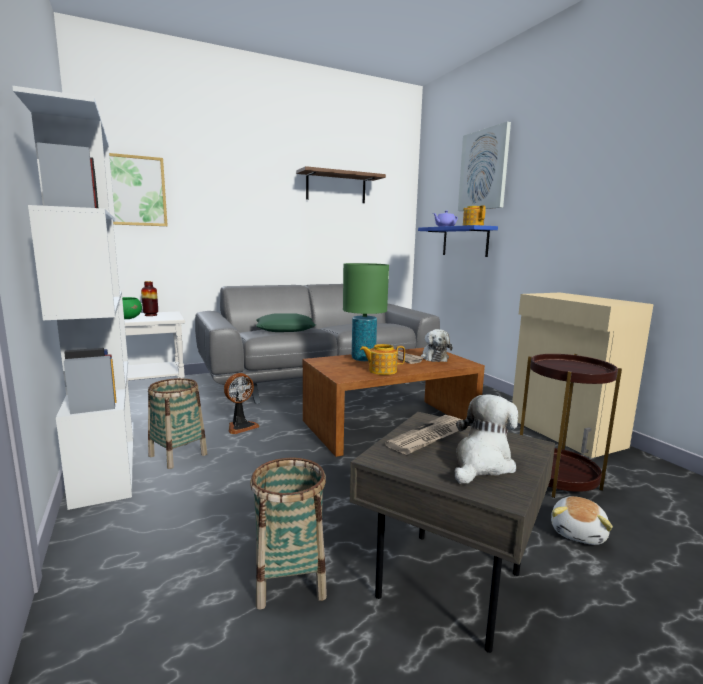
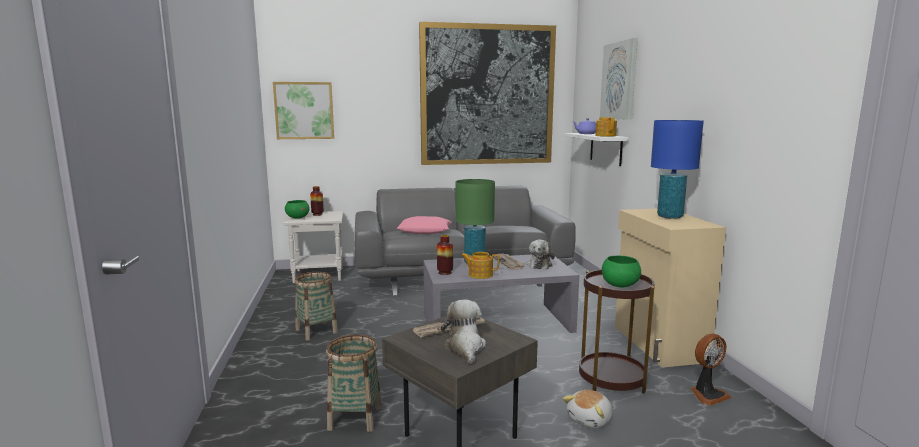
camera: 15 degrees right, 0 degrees up
(105, 459) = (266, 329): white bookcase -> none
(241, 426) = (372, 313): fan -> fan (707, 394)
(285, 329) = (425, 230): green pillow -> pink pillow
(336, 187) = (487, 95): brown shelf -> picture
(340, 370) = (445, 272): none -> vase
(389, 424) = (496, 322): brown coffee table -> grey coffee table
(465, 241) = (606, 148): blue shelf -> white shelf
(481, 463) = (465, 348): plush toy -> plush toy turned 60 degrees counterclockwise
(575, 369) = (619, 285): none -> green bowl
(581, 297) = (669, 216): none -> blue table lamp

